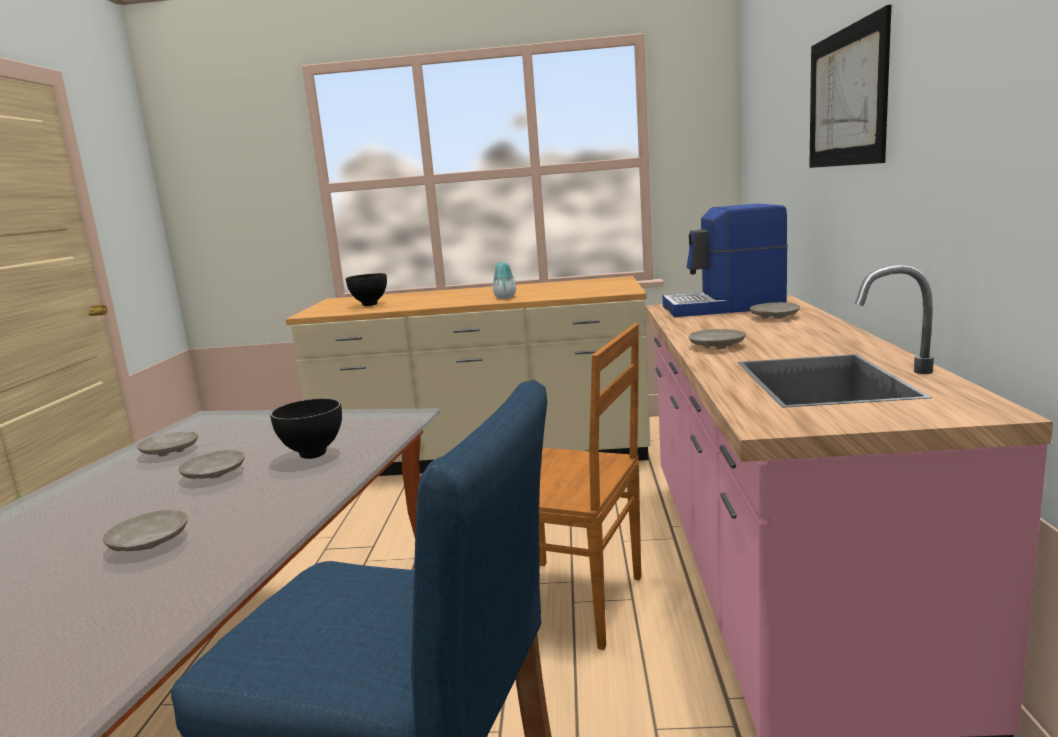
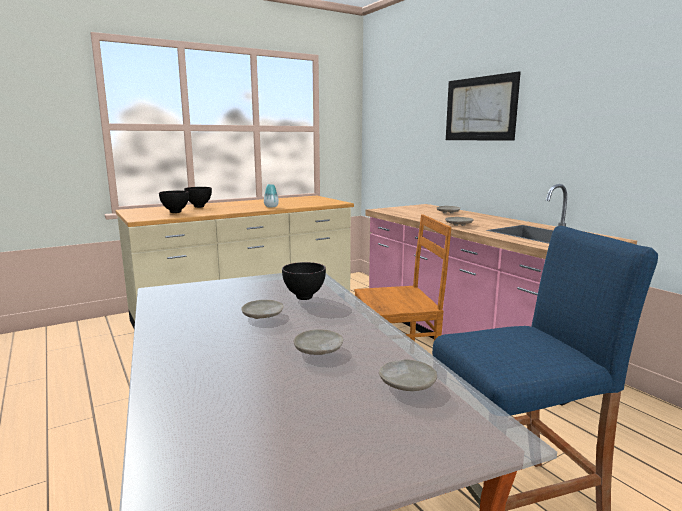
camera: 35 degrees left, 0 degrees up
(170, 451) = (189, 310): beige plate -> beige plate (407, 383)
(418, 296) = (198, 207): none -> black bowl
(724, 307) = (411, 209): coffee machine -> none

